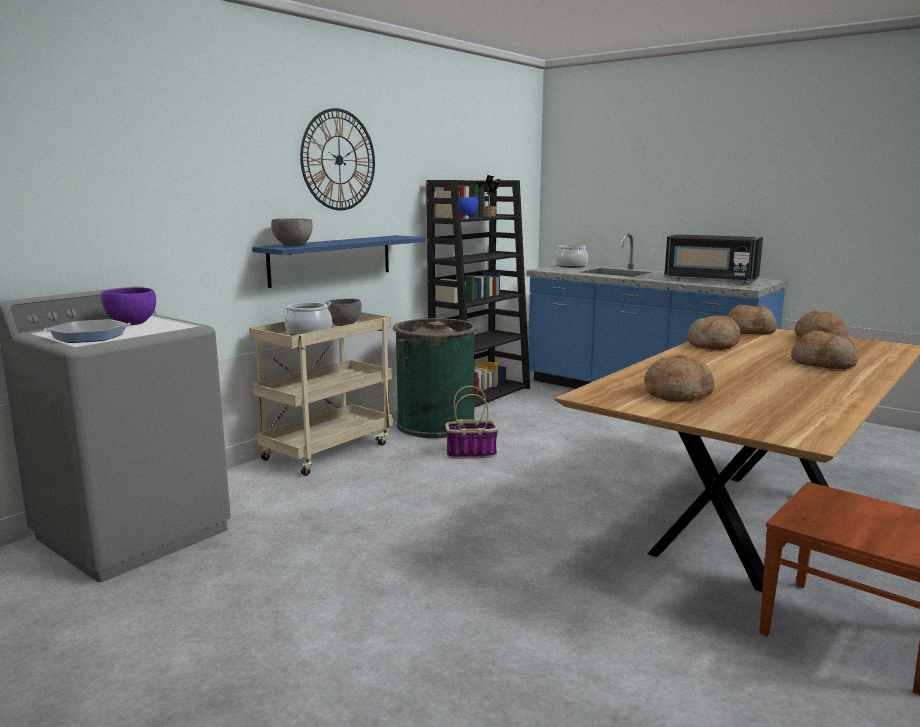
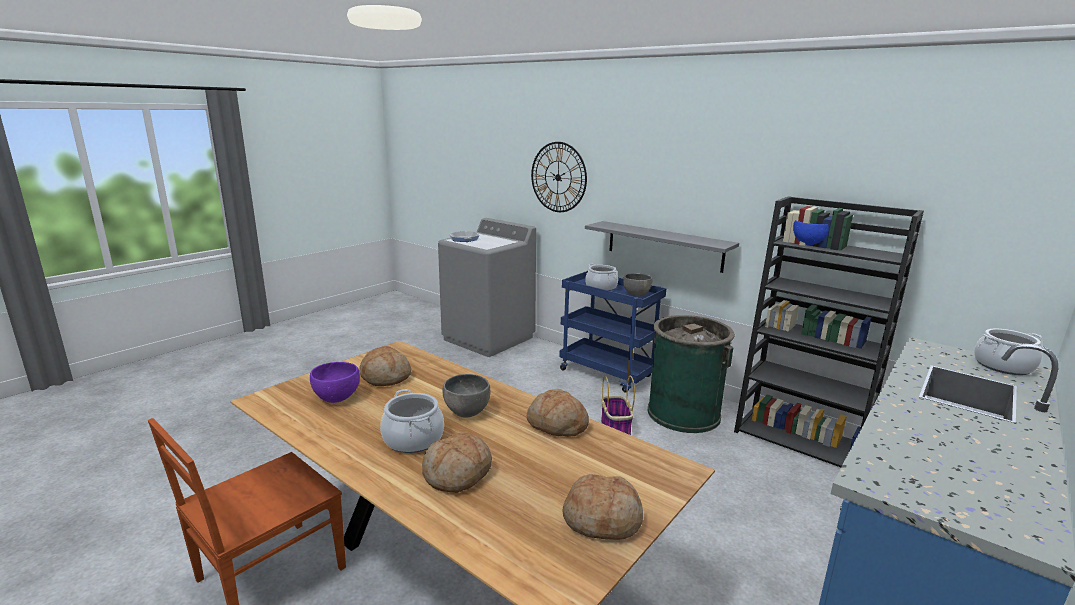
camera: 90 degrees right, 5 degrees up
(131, 323) = (494, 241): purple bowl -> purple bowl (336, 398)
(293, 245) = (612, 226): grey bowl -> grey bowl (467, 412)
(328, 450) = (608, 373): beige cart -> blue cart
(331, 260) = (664, 246): blue shelf -> grey shelf
(339, 160) = (682, 168): wall clock -> wall clock (558, 177)
(488, 216) = (864, 252): potted plant -> none
(710, 280) = (946, 460): black microwave -> none
(750, 331) = (648, 469): bread -> none
(795, 376) = (413, 439): none -> cooking pot

